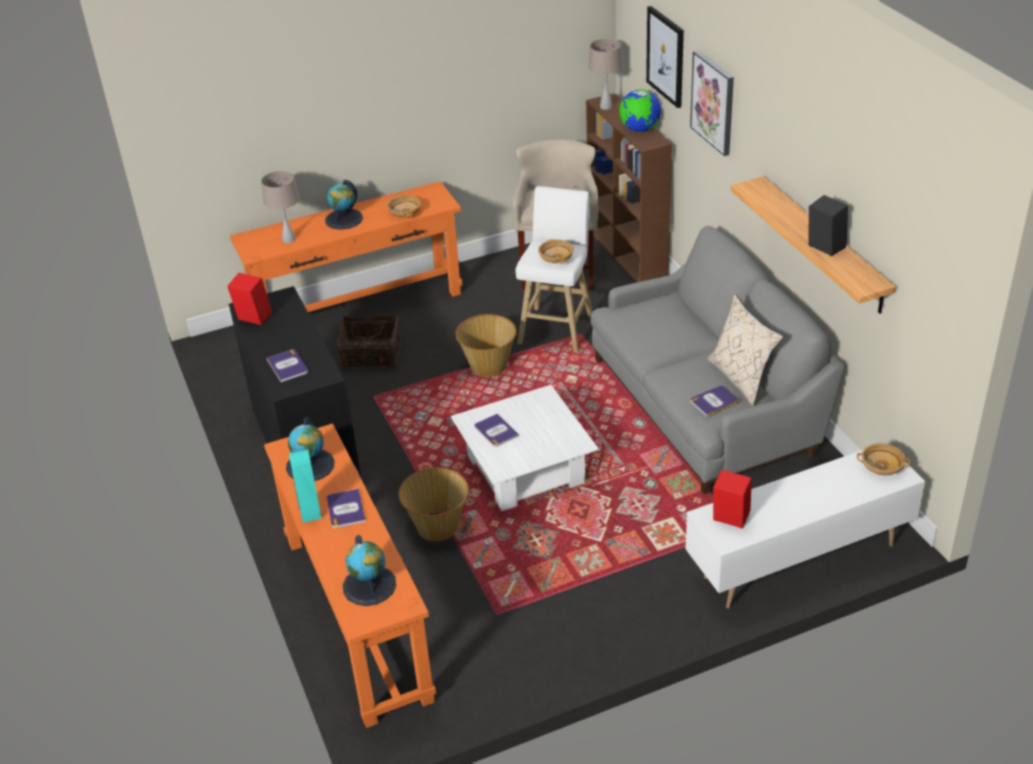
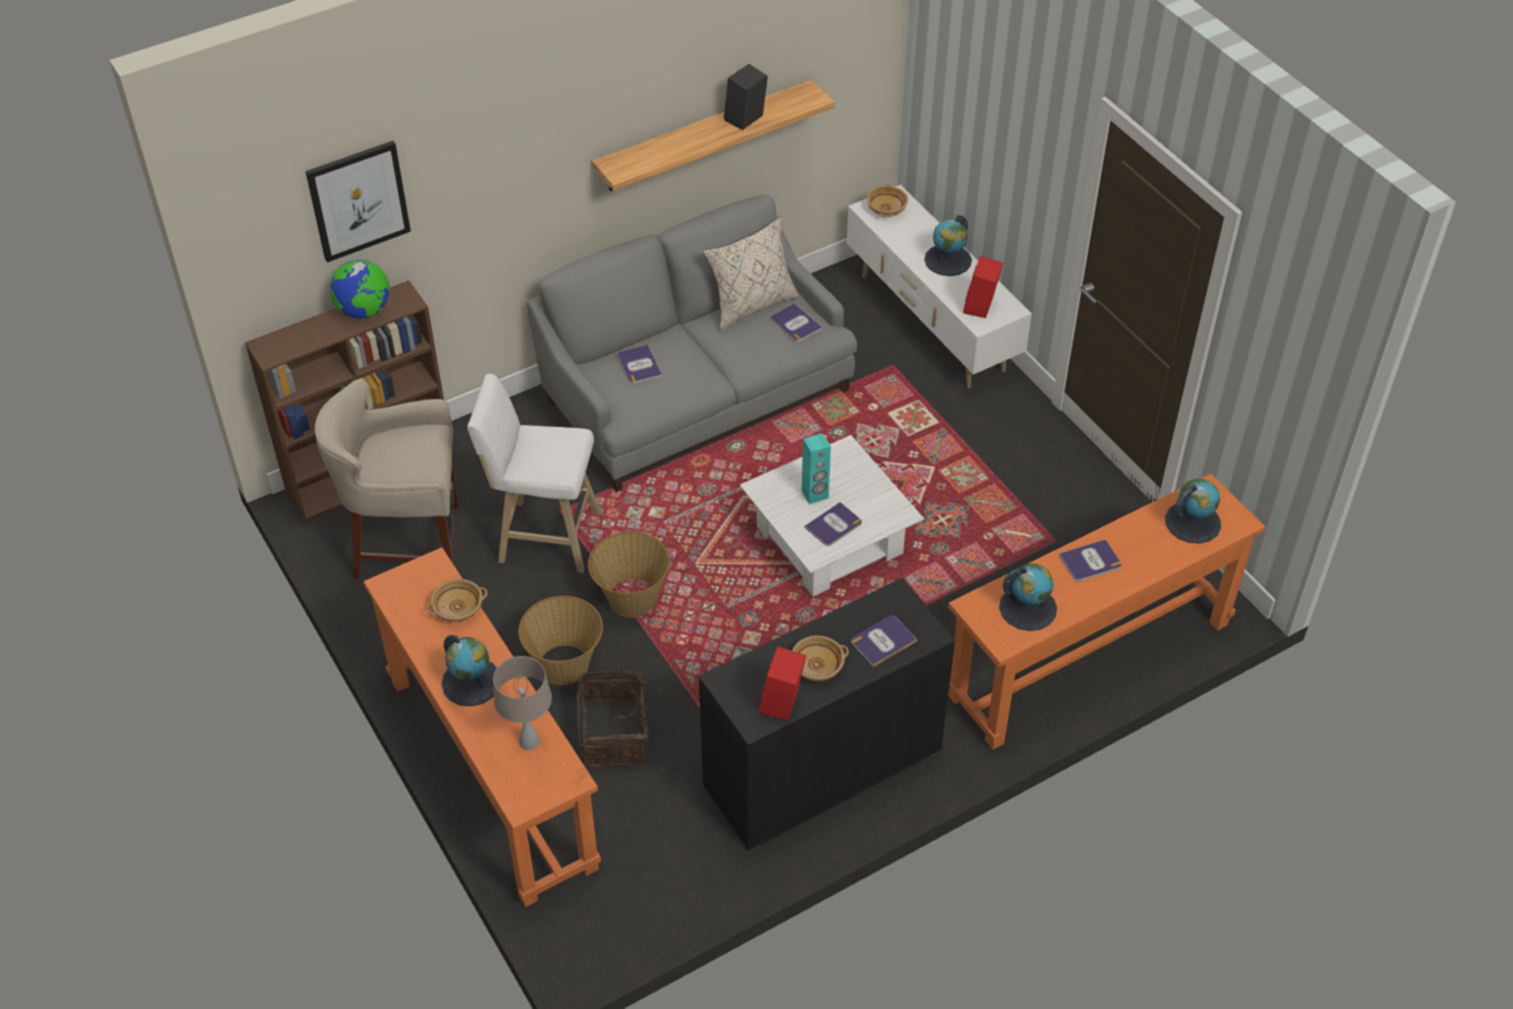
camera: 100 degrees left, 10 degrees up
(310, 513) = (1105, 591): turquoise speaker -> turquoise speaker (815, 494)
(437, 527) = (937, 608): basket -> basket (565, 664)
(555, 258) = (560, 445): beige bowl -> beige bowl (817, 667)
(605, 107) = (290, 348): beige table lamp -> none
(666, 317) = (639, 365): none -> book
(713, 102) = (478, 166): picture -> none
(802, 503) = (948, 260): none -> globe

